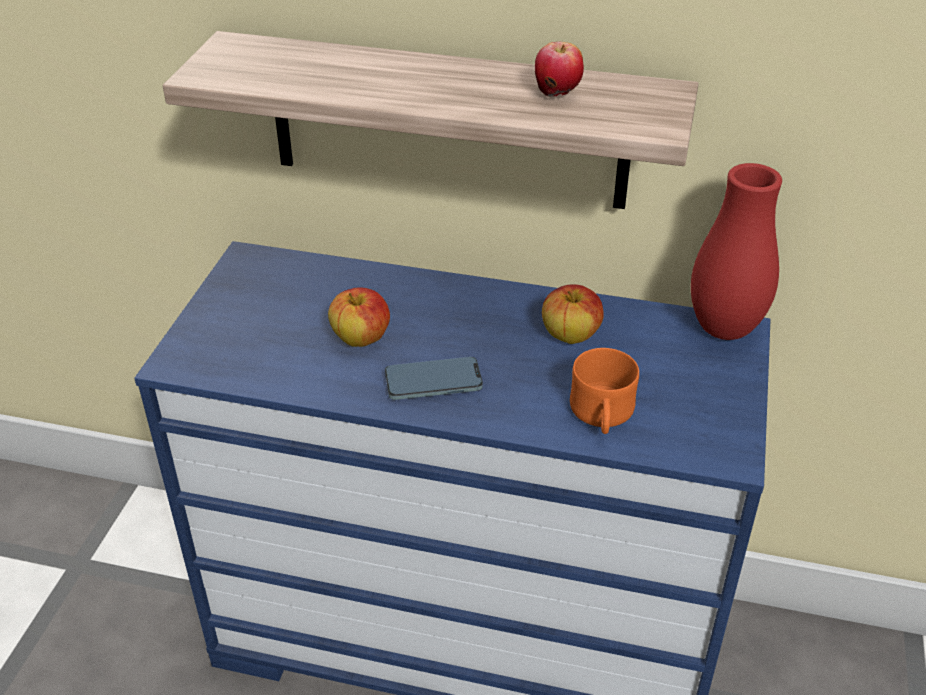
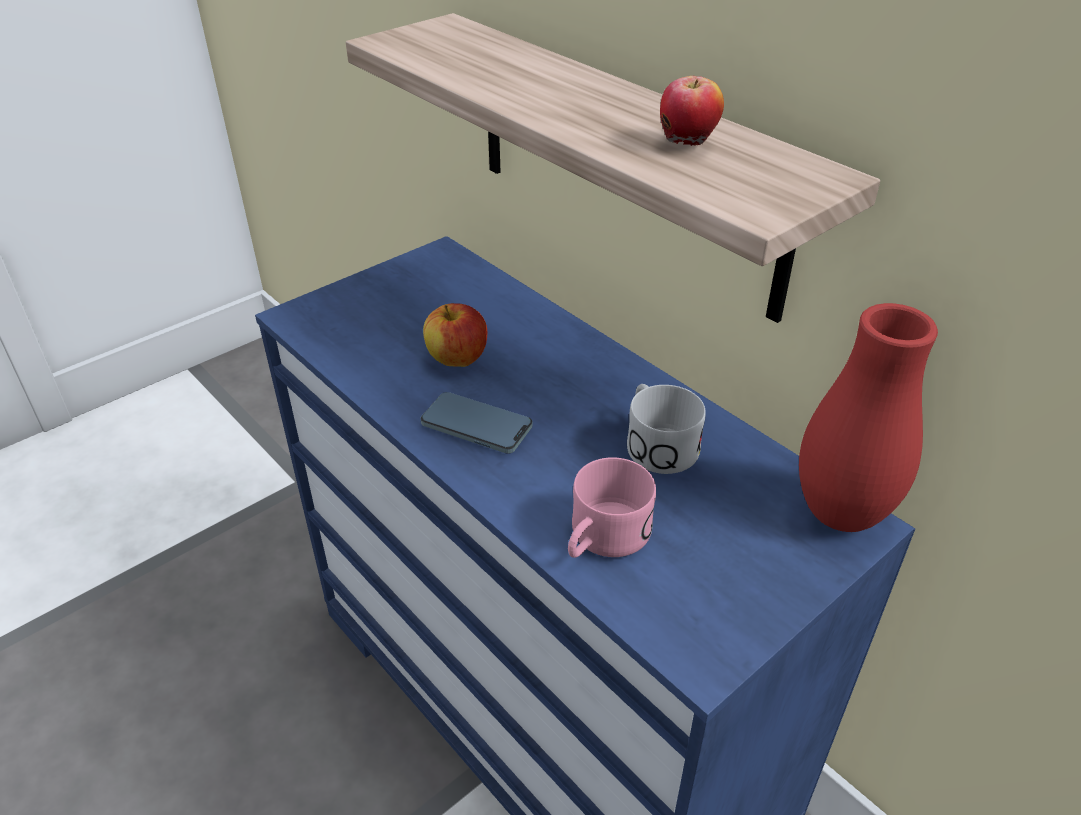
camera: 35 degrees right, 0 degrees up
(571, 336) = (656, 443): apple -> white mug
(602, 416) = (602, 539): orange mug -> pink mug

